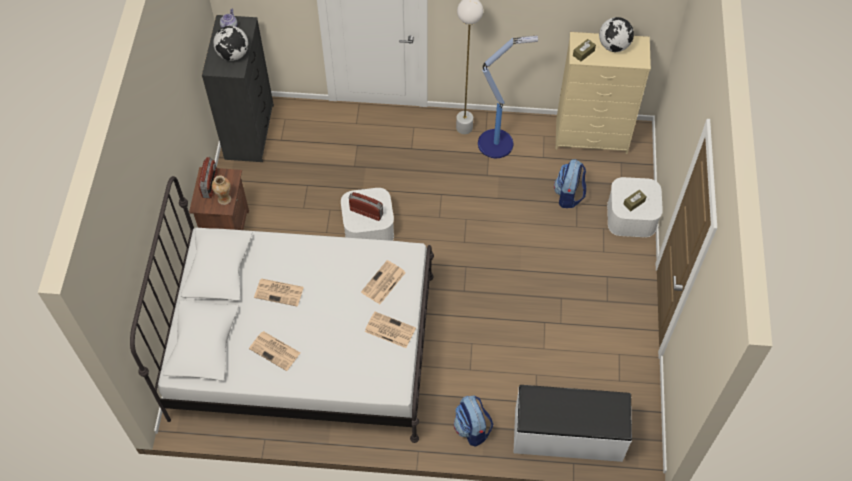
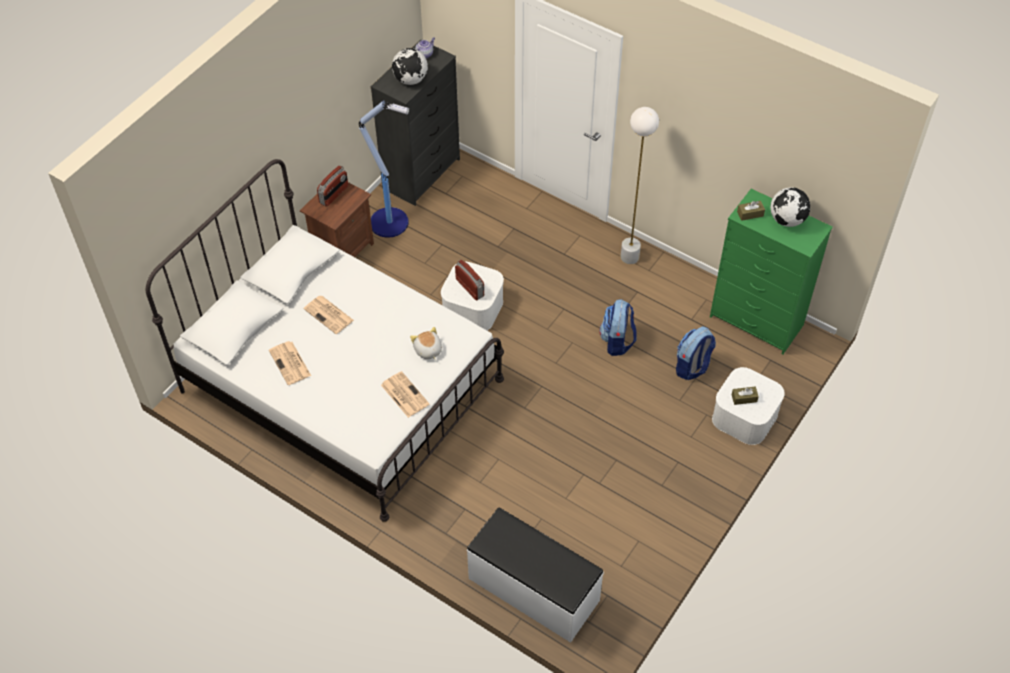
camera: 30 degrees right, 5 degrees down
(224, 199) = (338, 213): vase -> none
(383, 283) = (427, 350): newspaper -> plush toy
(472, 429) = (444, 536): backpack -> backpack (617, 341)
(497, 143) = (652, 285): floor lamp -> floor lamp (390, 222)
(592, 136) = (757, 321): beige dresser -> green dresser

